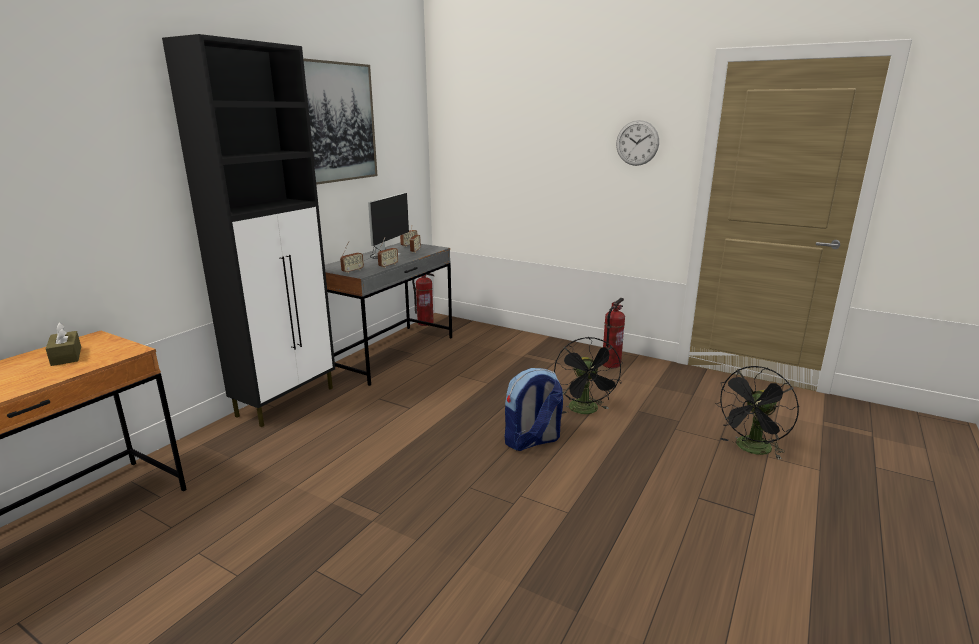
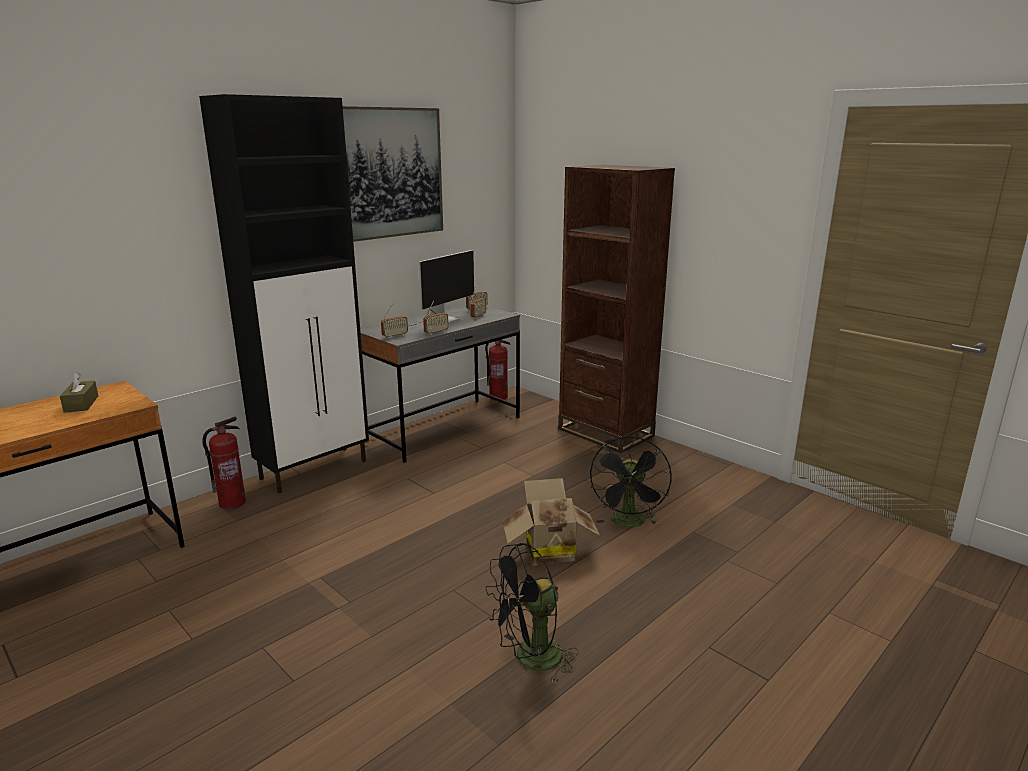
camera: 15 degrees right, 0 degrees up
(529, 342) = (605, 432): none -> brown bookcase
(532, 441) = (547, 550): backpack -> cardboard box
(610, 364) = (690, 470): fire extinguisher -> fire extinguisher (232, 503)
(637, 143) = (738, 203): wall clock -> none
(751, 450) = (812, 601): black fan -> black fan (530, 660)

